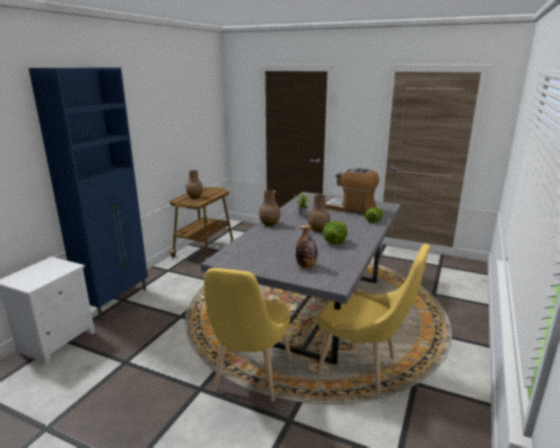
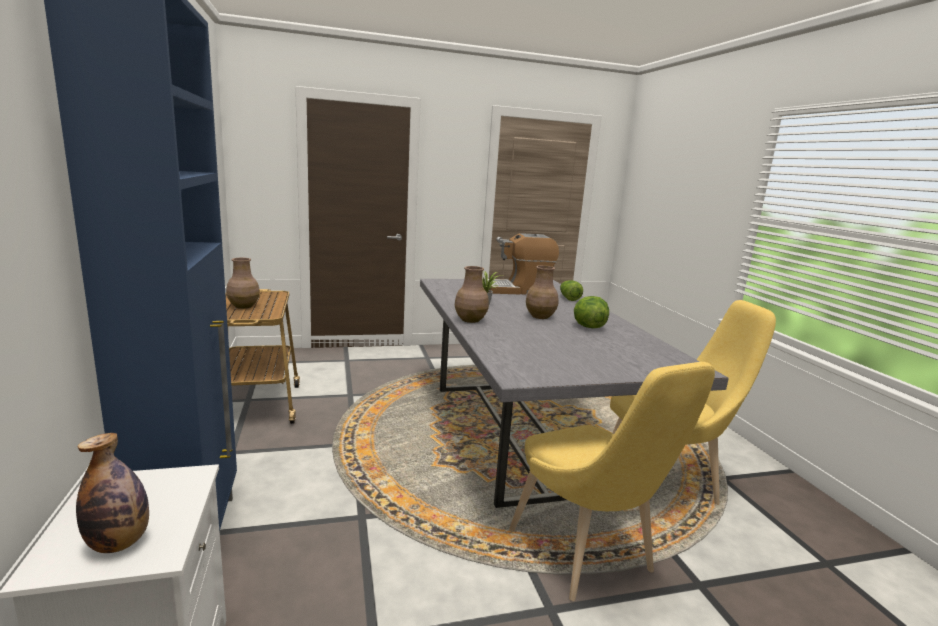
camera: 40 degrees left, 5 degrees down
(306, 266) = (625, 358): bottle -> bottle (119, 543)

